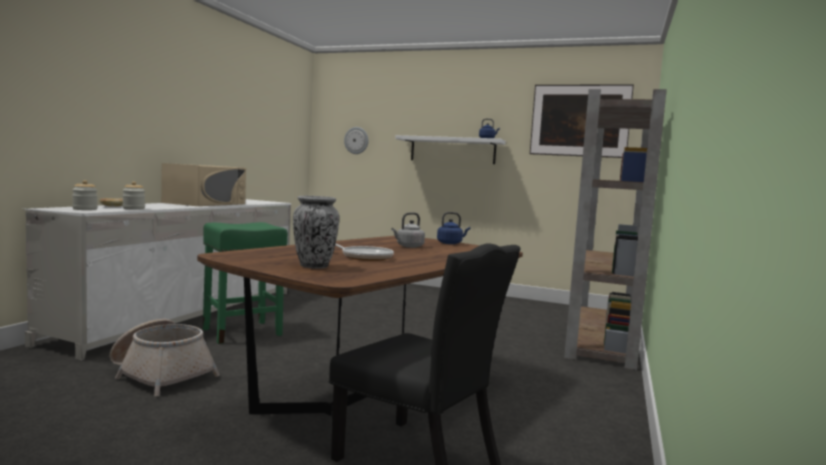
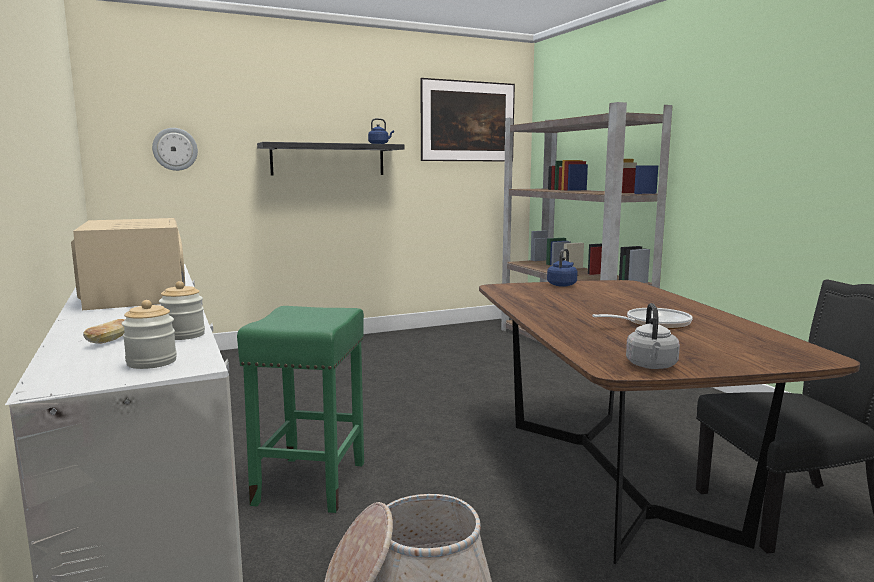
camera: 45 degrees left, 5 degrees up
(314, 266) = (720, 349): vase -> none
(408, 246) = (579, 299): grey kettle -> grey kettle (651, 366)
(452, 150) = (328, 159): white shelf -> black shelf

